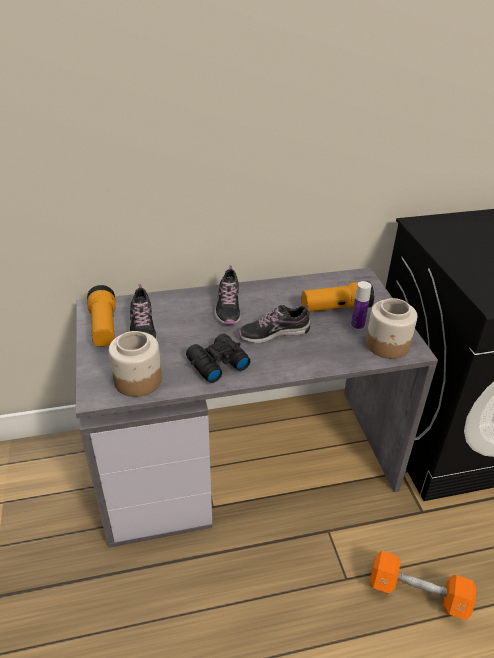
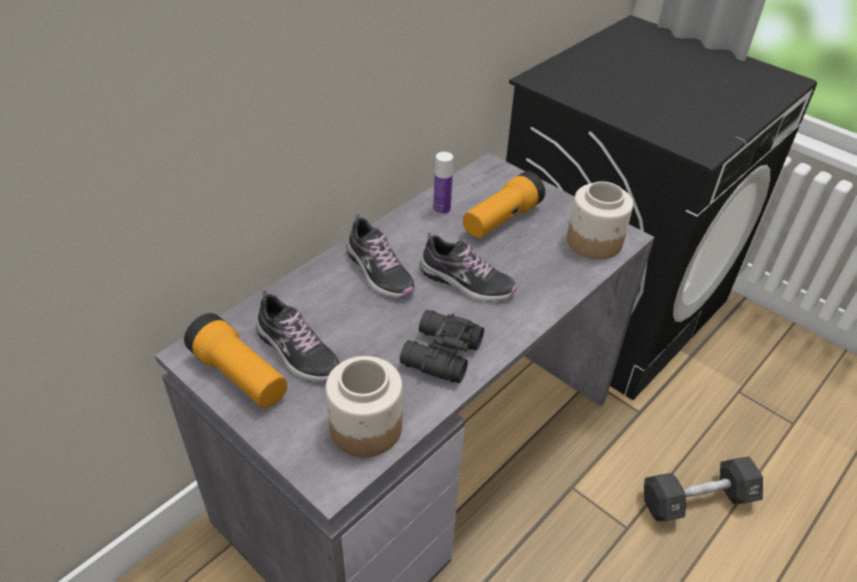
camera: 35 degrees left, 5 degrees up
(274, 333) = (466, 282): shoe -> shoe turned 105 degrees counterclockwise
(357, 325) = (544, 232): bottle -> bottle (441, 209)
(417, 593) = (697, 500): orange dumbbell -> black dumbbell

